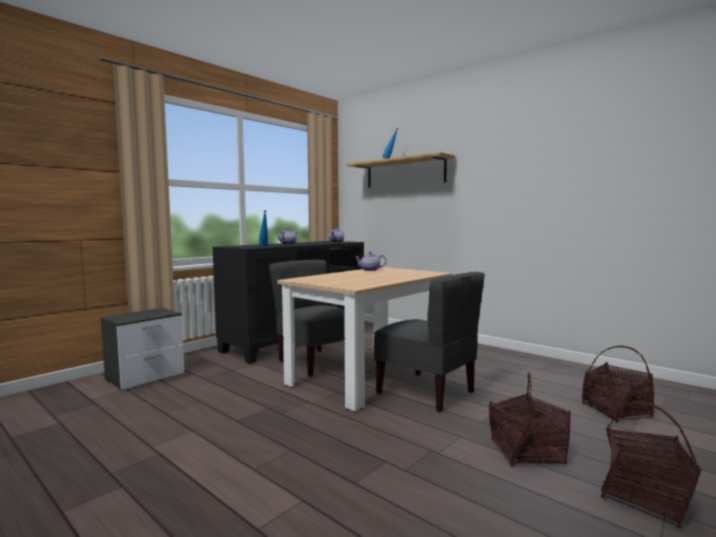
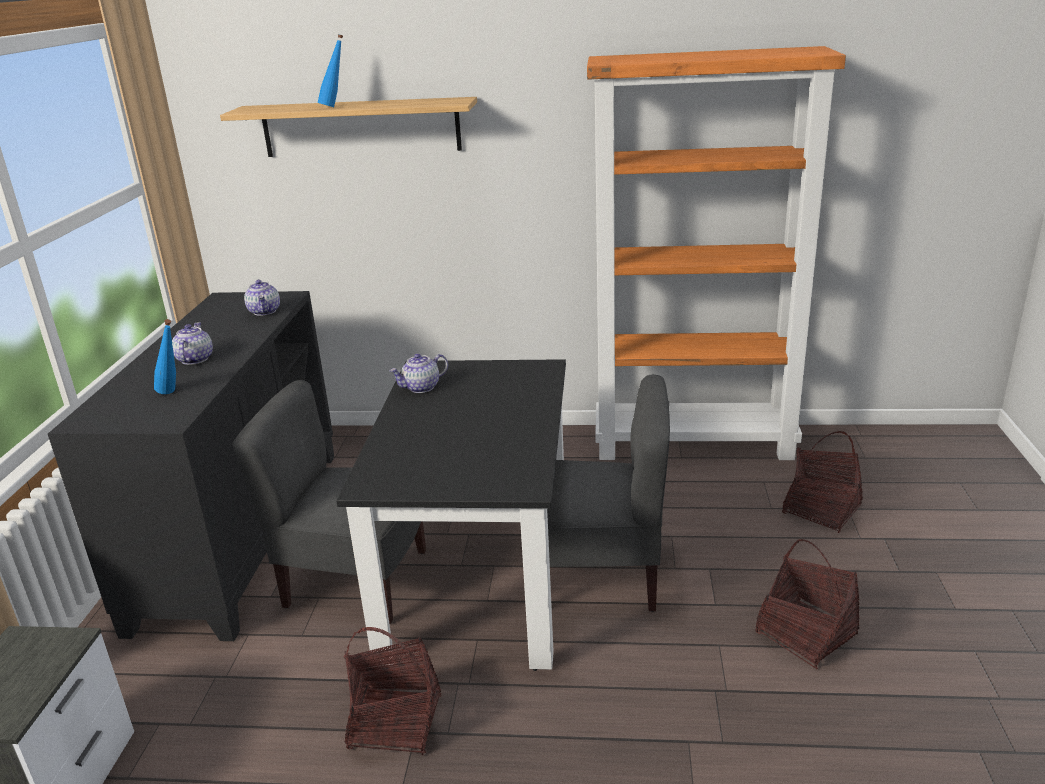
camera: 35 degrees left, 20 degrees up
(369, 376) = (480, 576): beige dining table -> black dining table
(558, 366) = (694, 443): none -> orange bookcase
(645, 499) = (950, 645): basket -> basket (395, 723)

